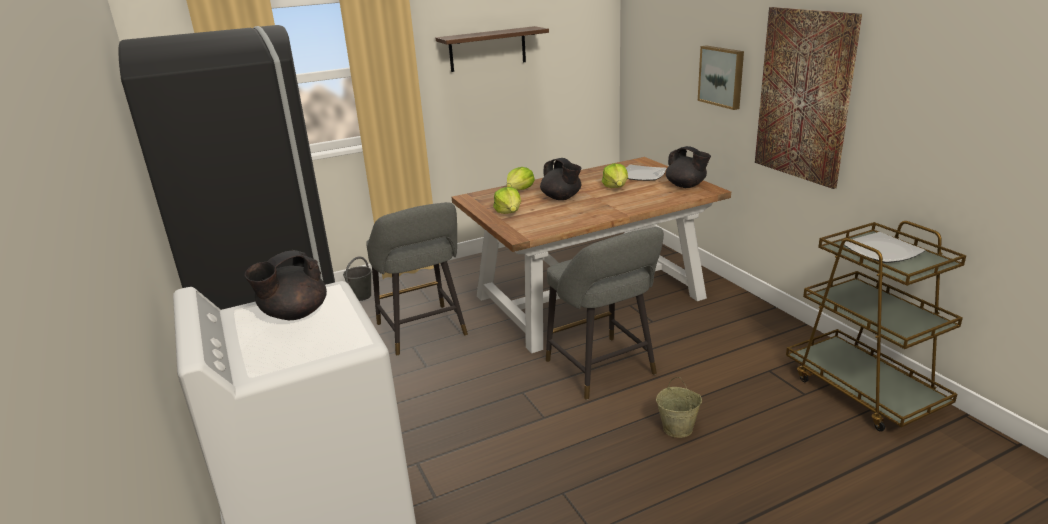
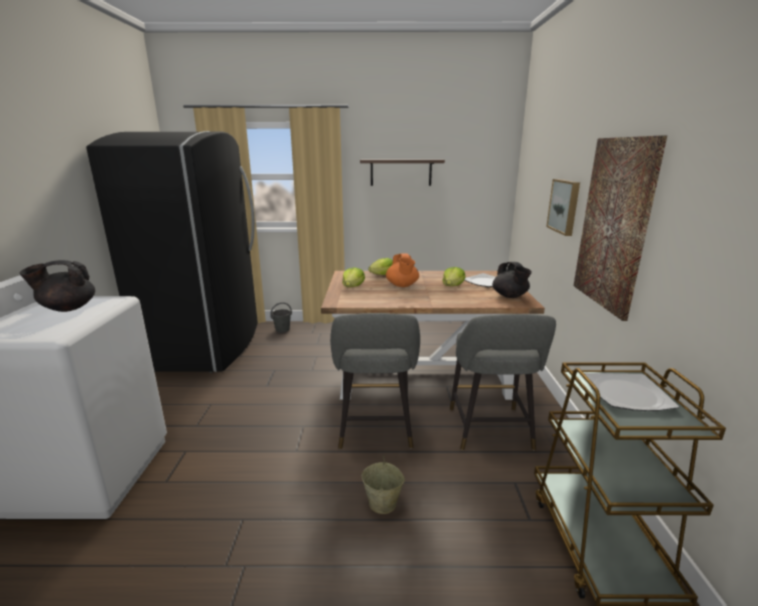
camera: 25 degrees right, 5 degrees down
(423, 332) = (290, 362): grey stool -> grey stool (491, 431)
(561, 198) = (402, 285): black teapot -> orange teapot

